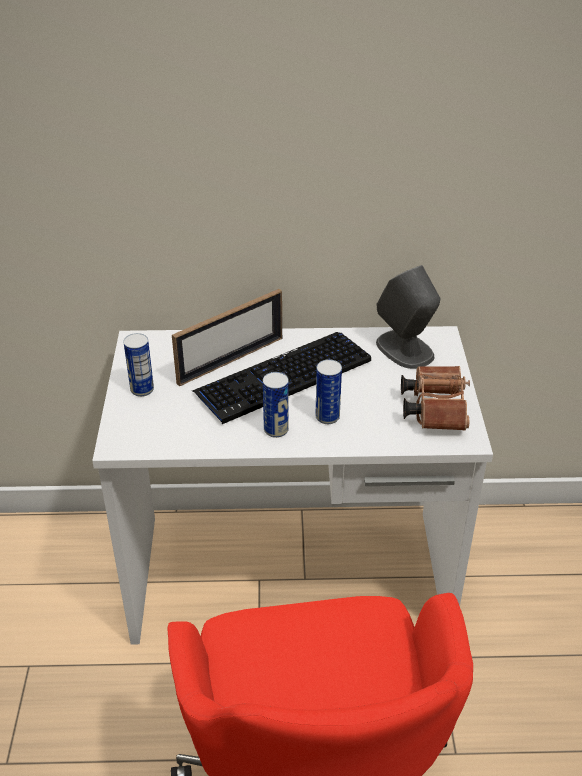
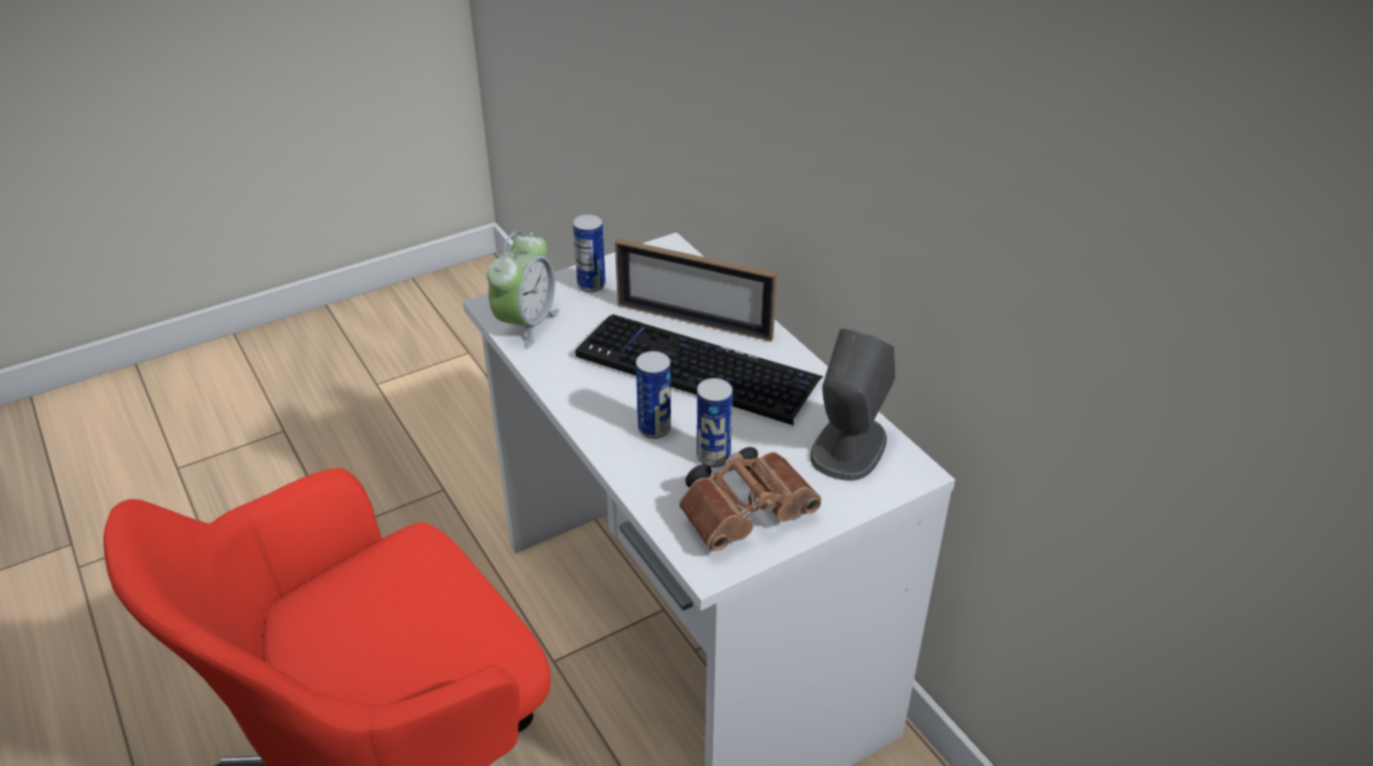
camera: 60 degrees right, 0 degrees up
(158, 436) = (526, 324): none -> alarm clock
(276, 430) = (599, 398): can -> can (713, 457)

